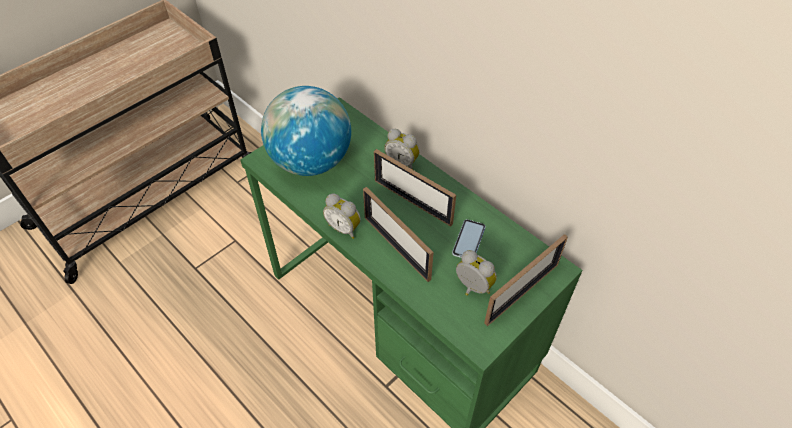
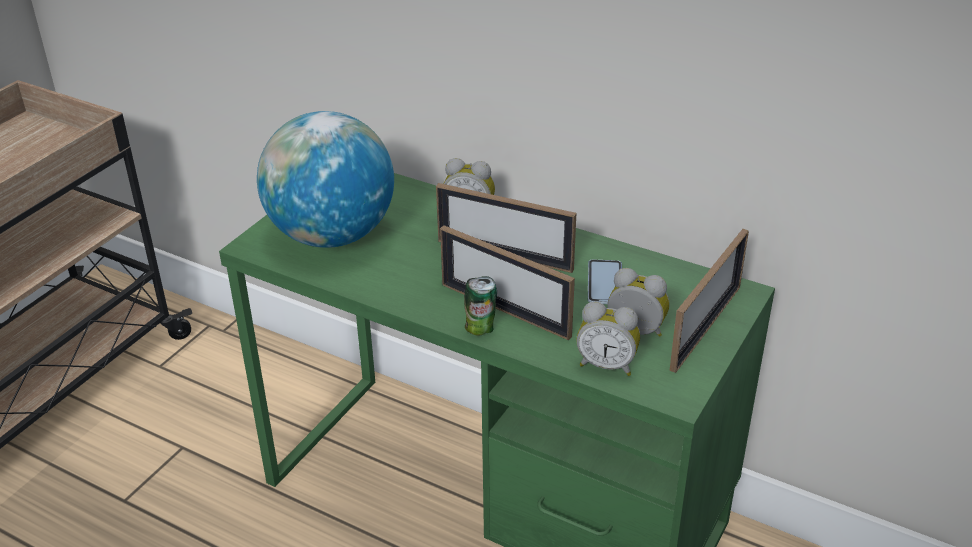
camera: 15 degrees left, 15 degrees down
(344, 228) = (417, 302): alarm clock -> alarm clock (607, 364)
(376, 259) = (480, 328): none -> can

